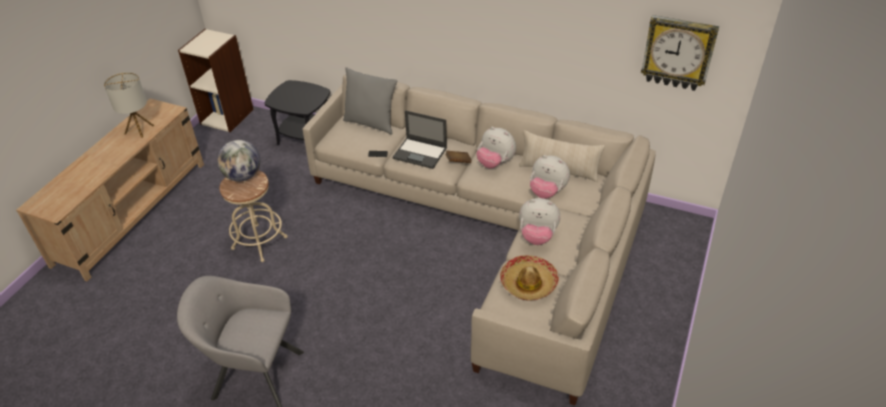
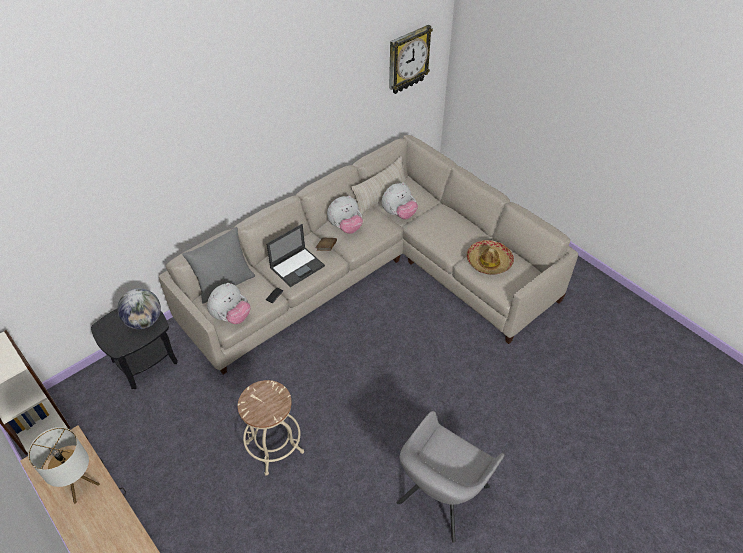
camera: 65 degrees left, 5 degrees up
(243, 176) = (251, 399): globe -> globe (144, 321)
(537, 236) = (443, 238): plush toy -> plush toy (231, 317)

